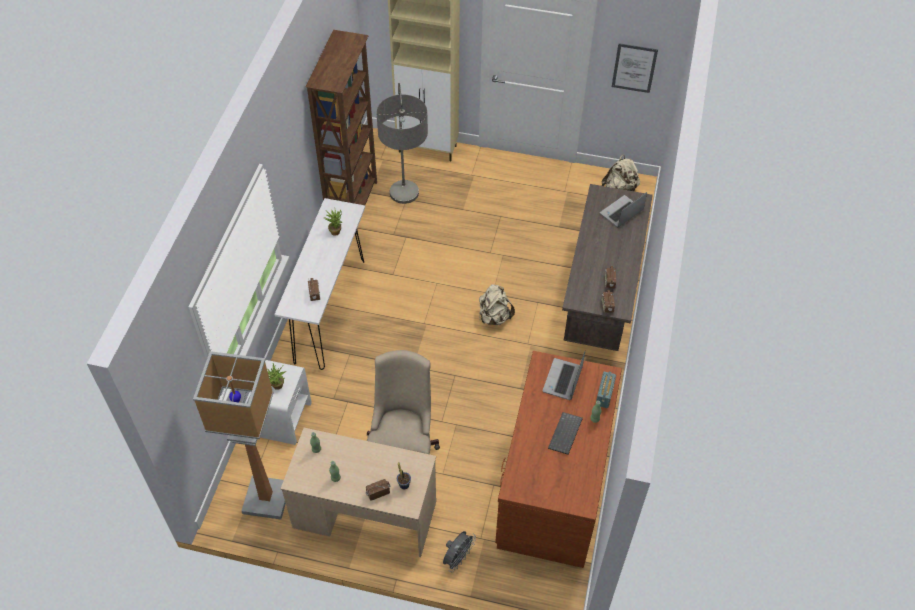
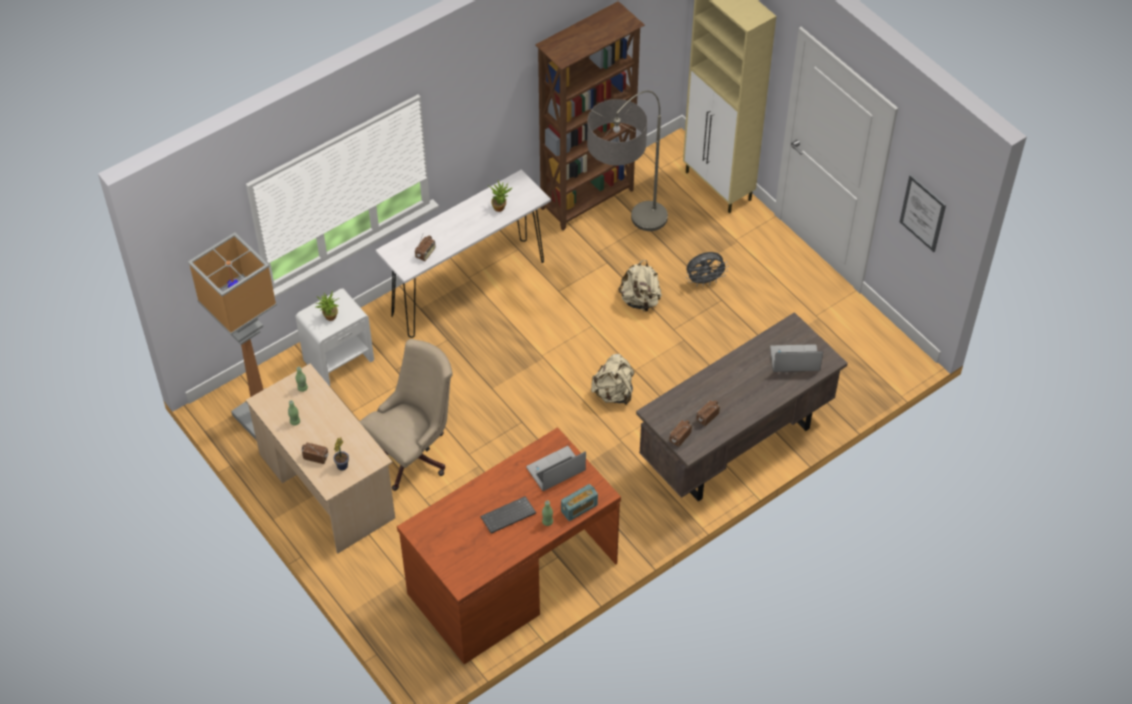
camera: 40 degrees right, 0 degrees up
(457, 558) = (366, 577): grey fan -> grey fan (704, 281)
(619, 189) = (878, 349): beige backpack -> beige backpack (640, 300)

